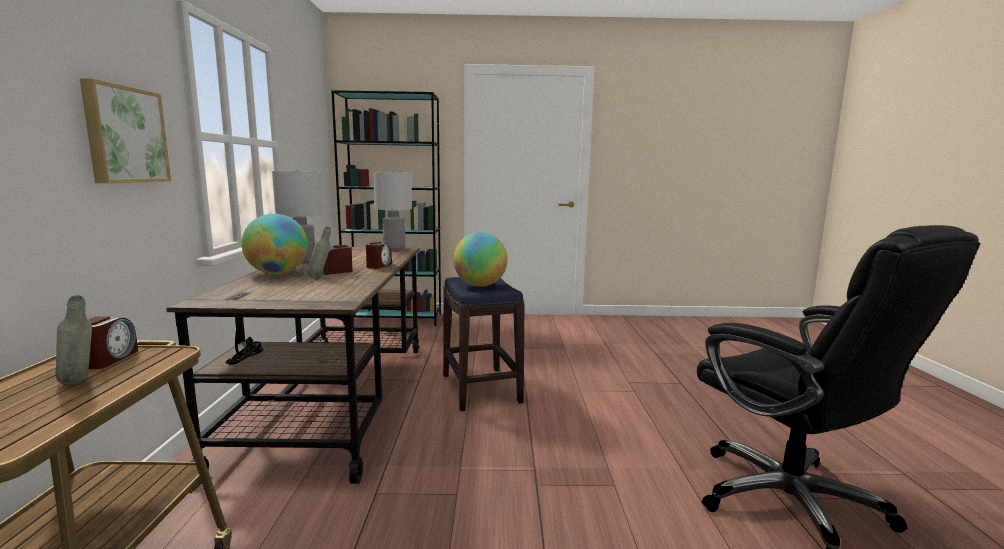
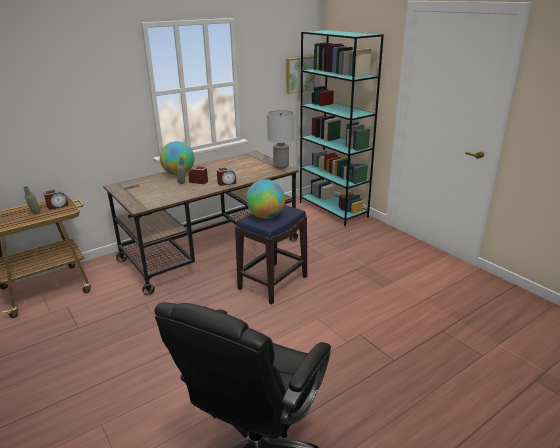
camera: 55 degrees right, 15 degrees up
(124, 135) = (100, 104): picture -> picture (299, 74)
(302, 262) = (210, 167): grey table lamp -> none

